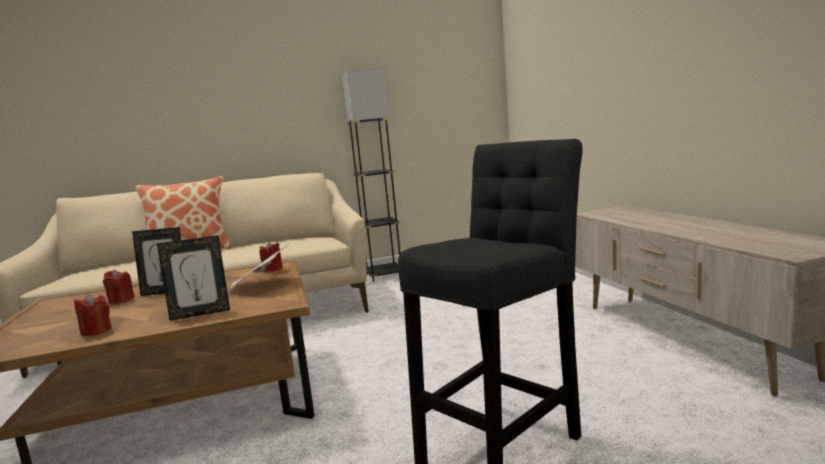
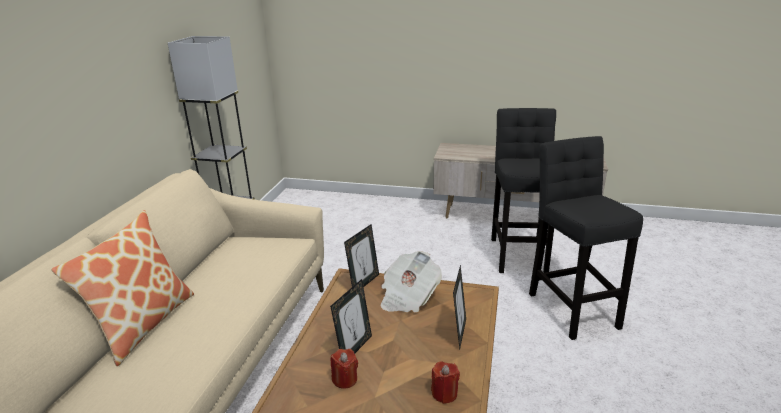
camera: 60 degrees left, 15 degrees up
(273, 269) = (363, 283): red candle -> picture frame
(591, 369) = (519, 253): none -> black stool

